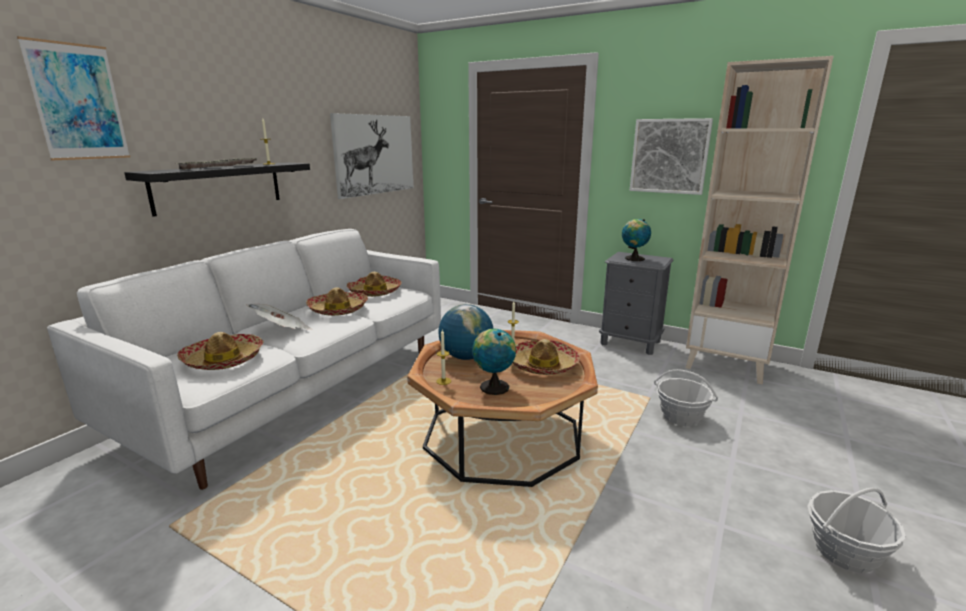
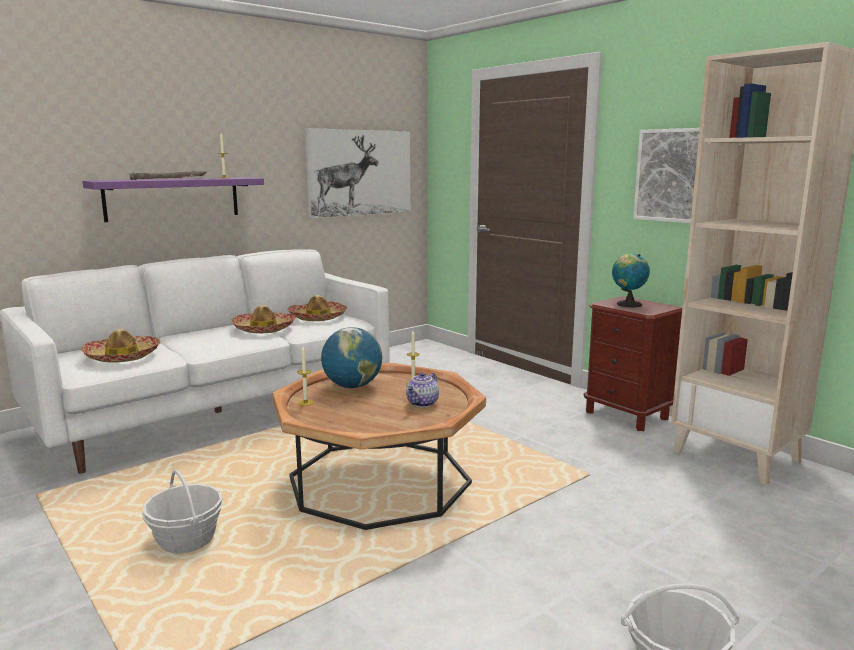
camera: 20 degrees right, 5 degrees down
(78, 102) = (49, 119): picture -> none
(219, 187) = (173, 198): black shelf -> purple shelf
(282, 331) = (195, 340): newspaper -> none
(493, 386) = (347, 414): globe -> none
(543, 365) = (423, 403): hat -> teapot
(630, 343) = (626, 415): grey nightstand -> brown nightstand
(681, 416) = (609, 499): basket -> basket (187, 541)

